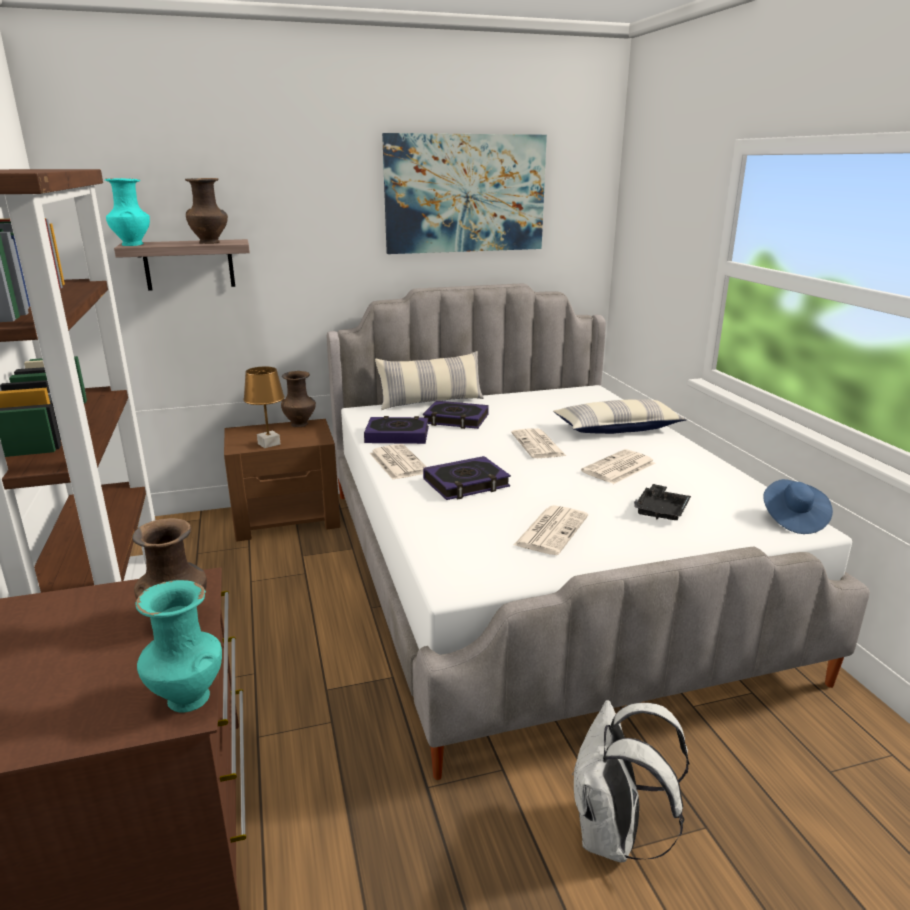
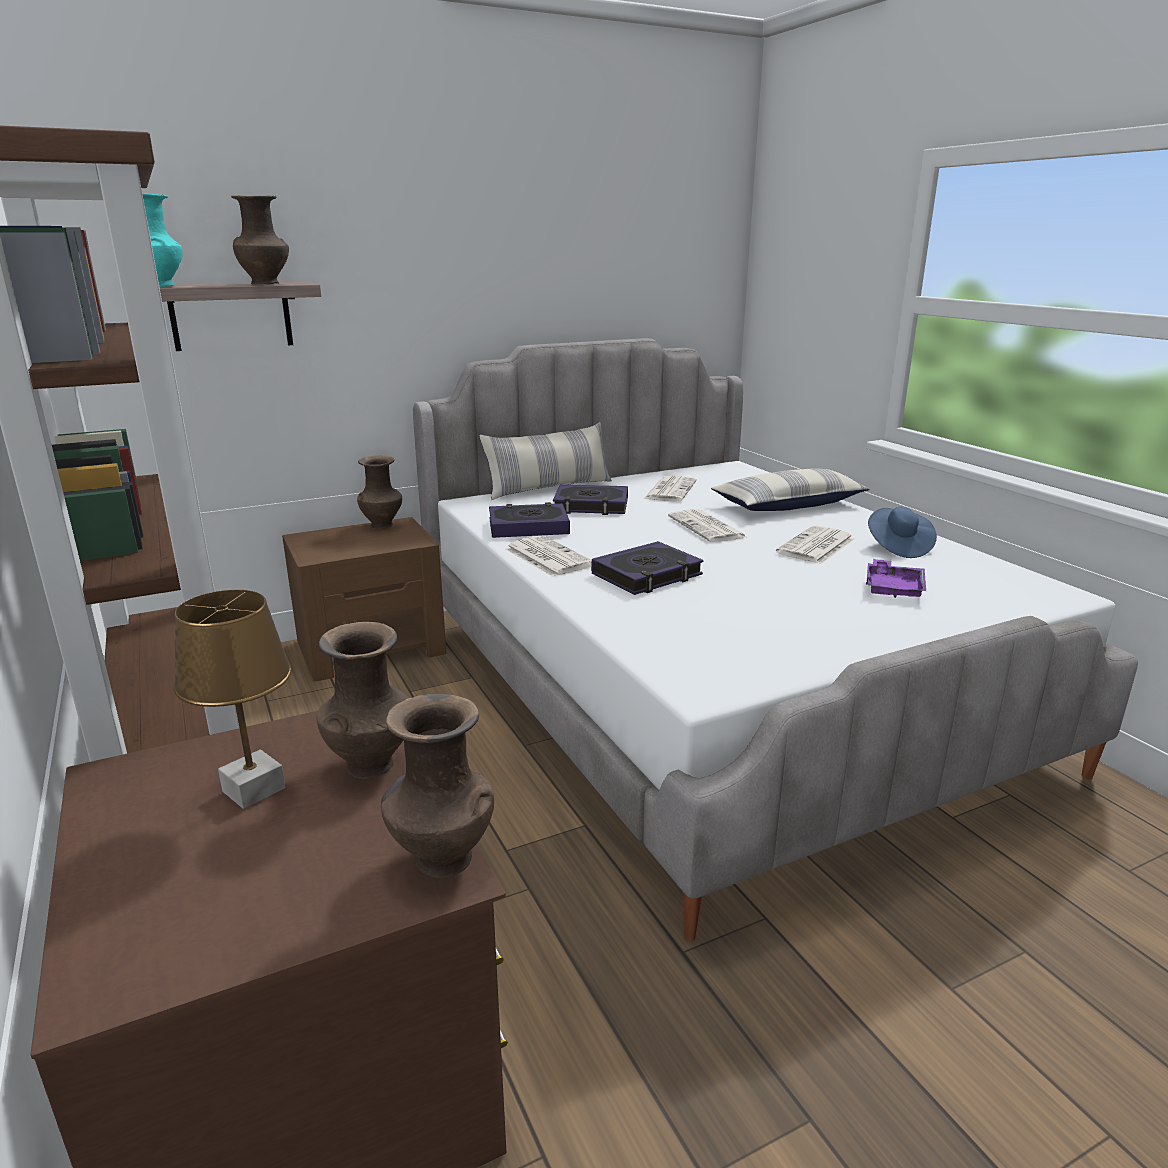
camera: 10 degrees left, 0 degrees up
(186, 698) = (441, 859): turquoise vase -> brown vase
(269, 444) = (353, 550): brown table lamp -> brown table lamp (254, 789)
(465, 194) = (578, 225): picture -> none
(551, 530) = (780, 619): newspaper -> newspaper (670, 490)
(613, 836) = (927, 977): white backpack -> none
(661, 510) = (893, 588): black tray -> purple tray
(793, 519) = (1041, 587): blue hat -> blue hat (898, 547)

